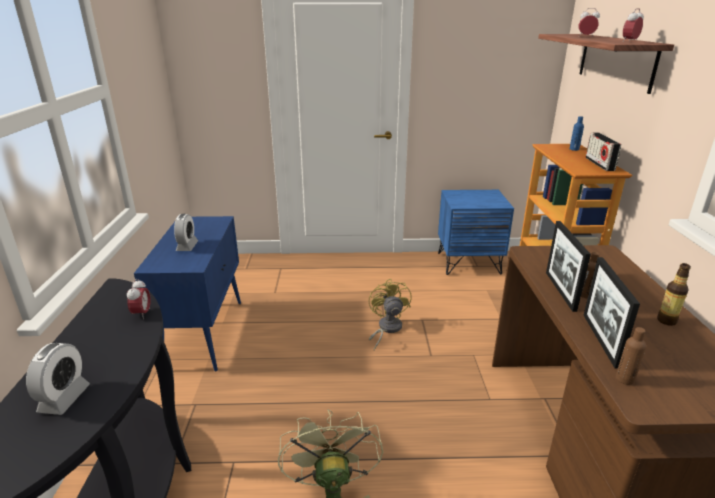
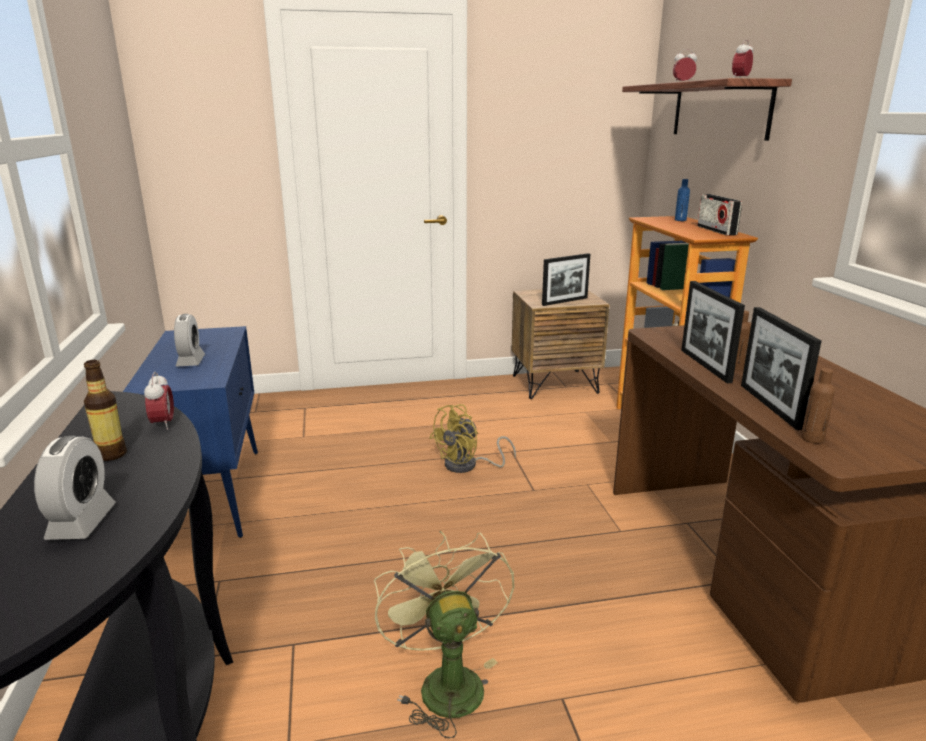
camera: 10 degrees left, 5 degrees down
(386, 329) = (468, 465): yellow fan -> yellow fan turned 120 degrees counterclockwise
(468, 263) = (554, 384): blue nightstand -> brown nightstand
(479, 203) = (565, 301): none -> picture frame
(666, 321) = (835, 384): bottle -> bottle (111, 455)

